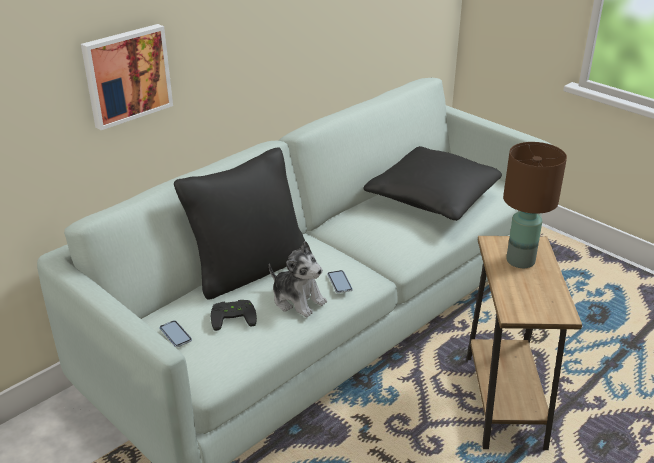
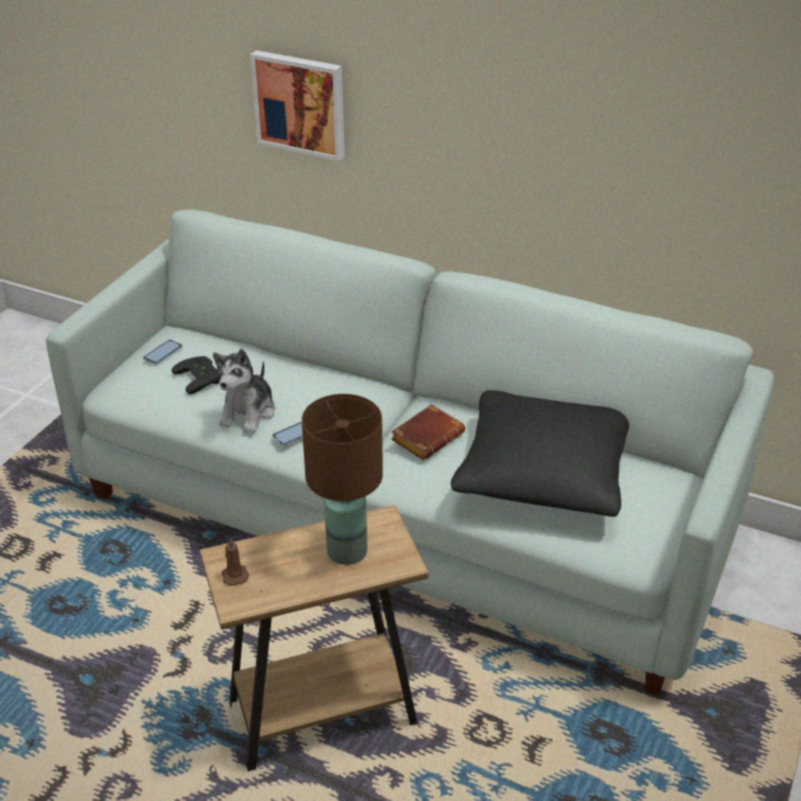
camera: 70 degrees right, 5 degrees up
(248, 269) = (291, 365): black pillow -> none
(374, 229) = (427, 436): none -> brown book
(533, 310) = (234, 575): none -> brown candle

